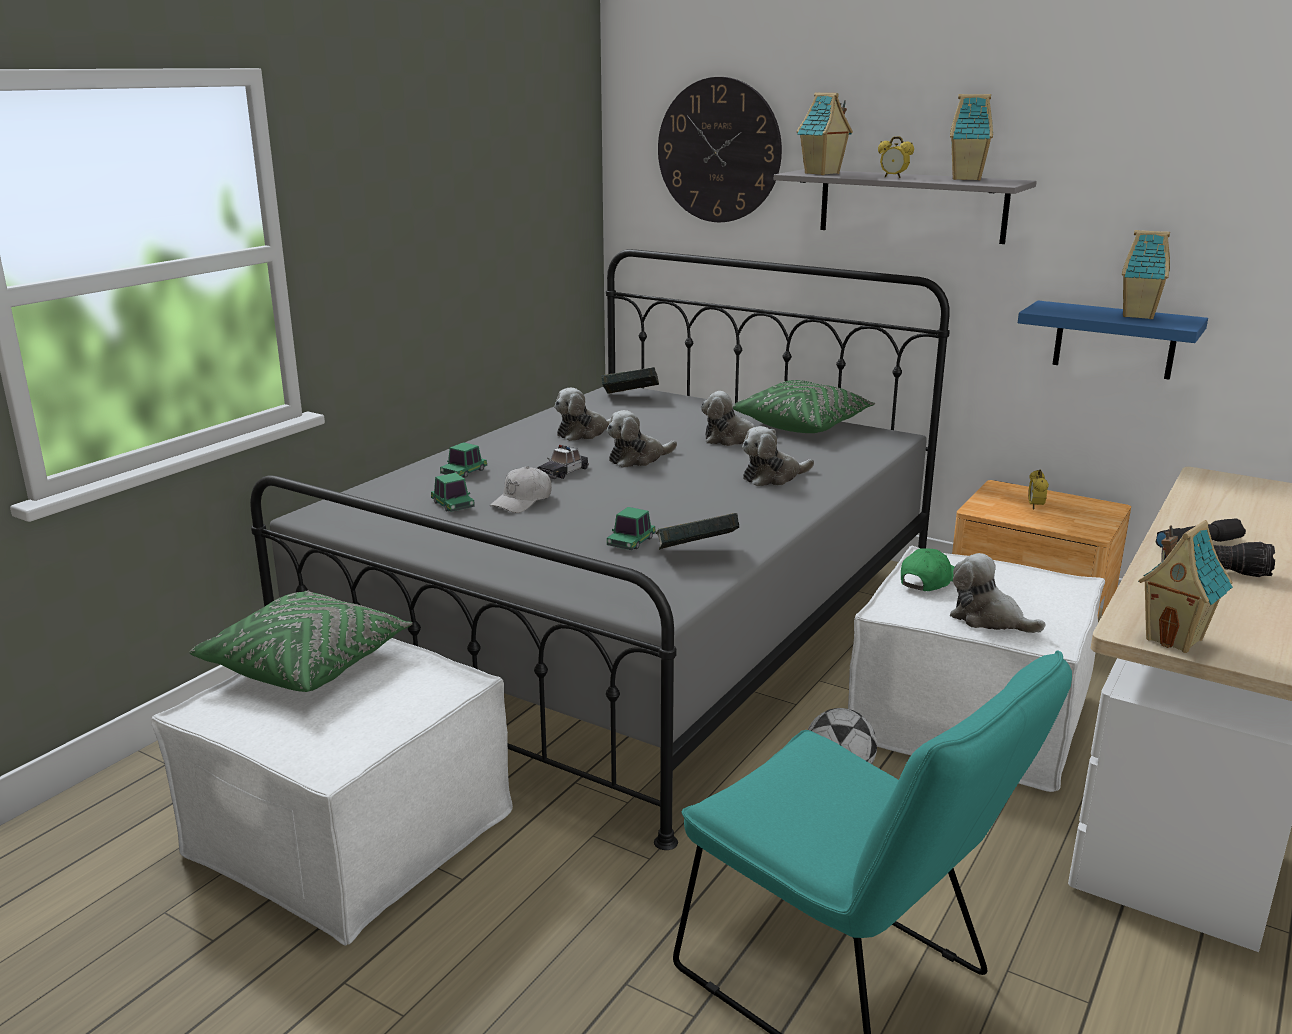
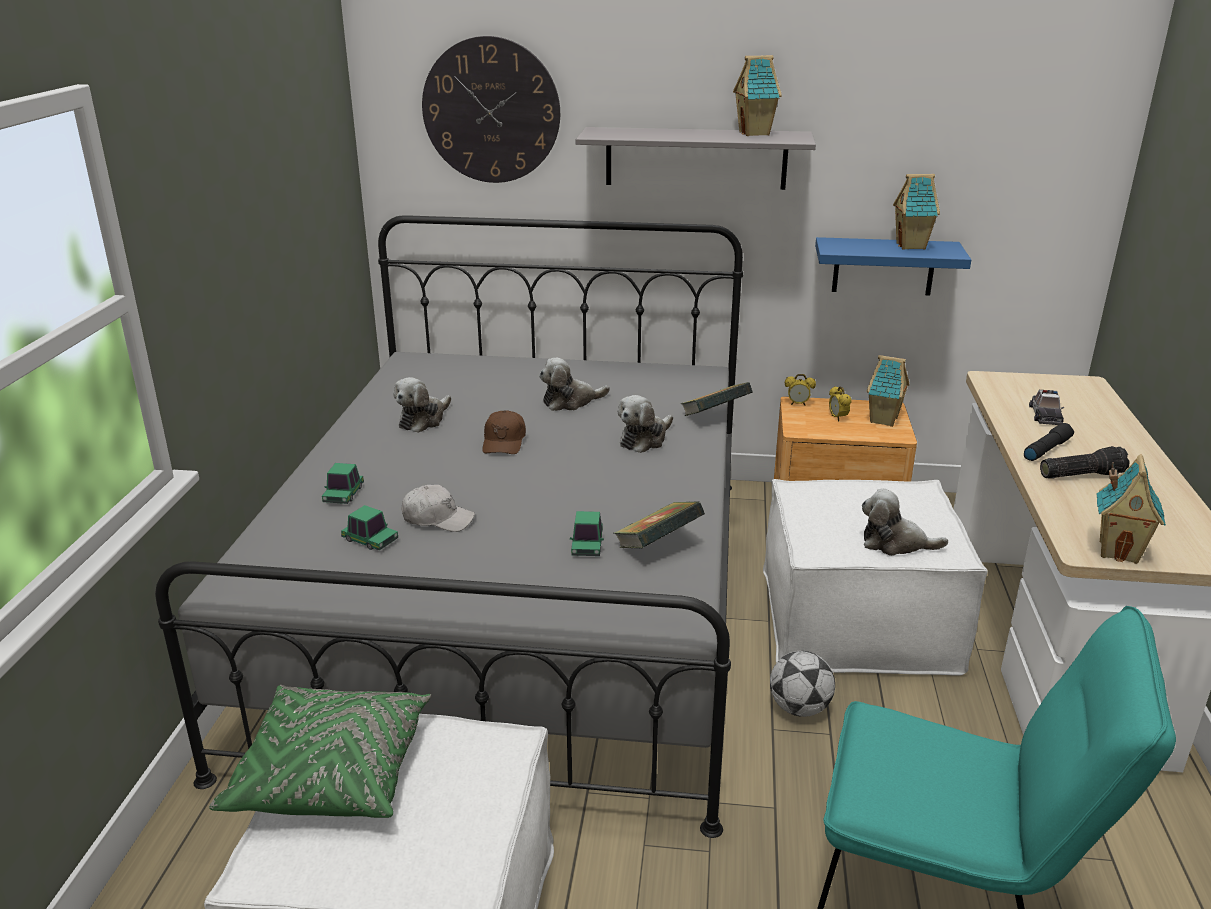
camera: 25 degrees left, 5 degrees up
(522, 501) = (438, 519): white cap -> white cap turned 90 degrees counterclockwise
(563, 471) = (445, 472): toy car -> toy car (1045, 415)
(630, 397) = (430, 367): book -> book (715, 417)
(638, 459) = (504, 442): plush toy -> brown cap
(802, 424) = (617, 373): green pillow -> none
(822, 173) = (618, 134): toy house -> toy house (884, 420)
(893, 177) = (691, 136): alarm clock -> alarm clock (798, 404)
(929, 580) = (820, 514): green cap -> none

